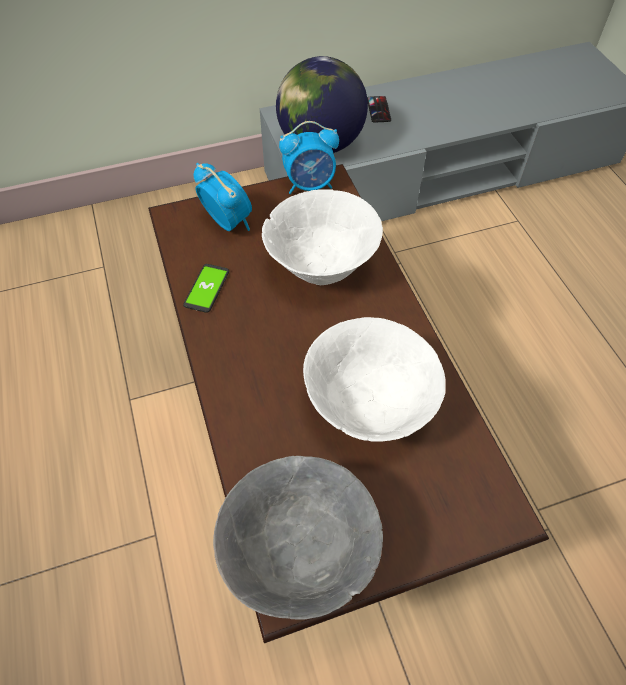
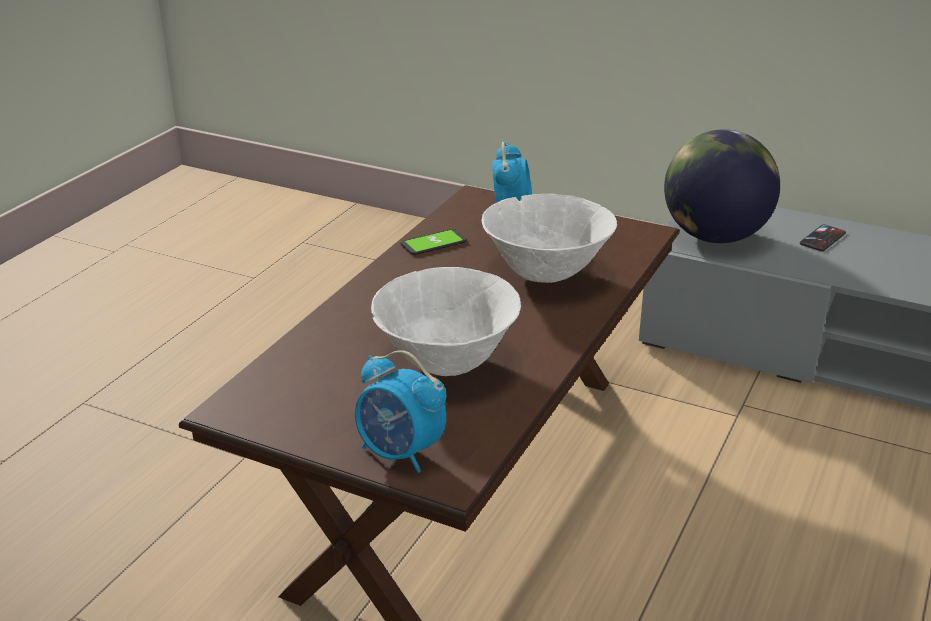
camera: 45 degrees right, 25 degrees down
(300, 553) = (268, 399): grey bowl -> none
(310, 185) = (622, 227): alarm clock -> alarm clock (400, 453)

